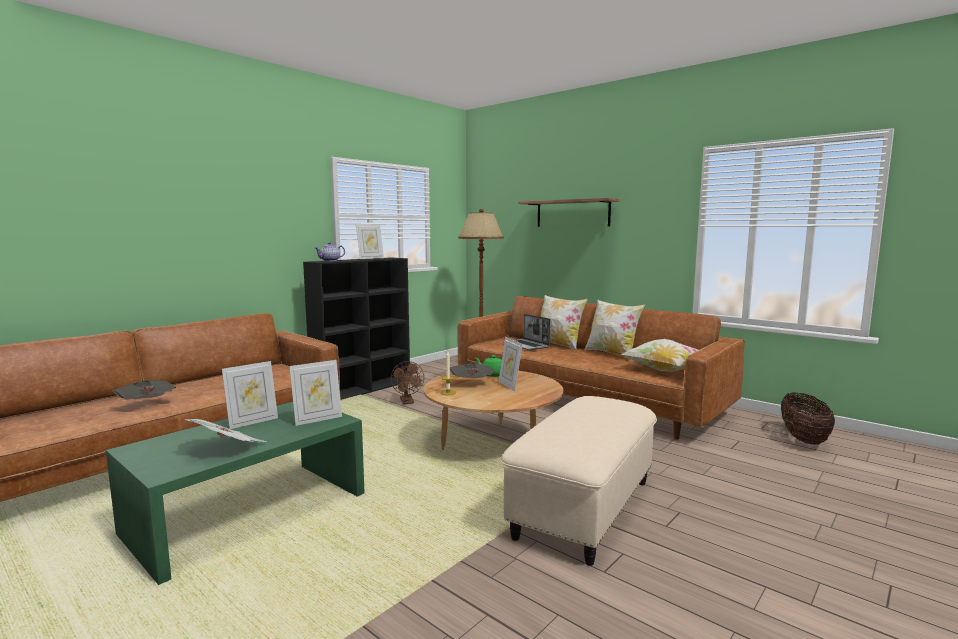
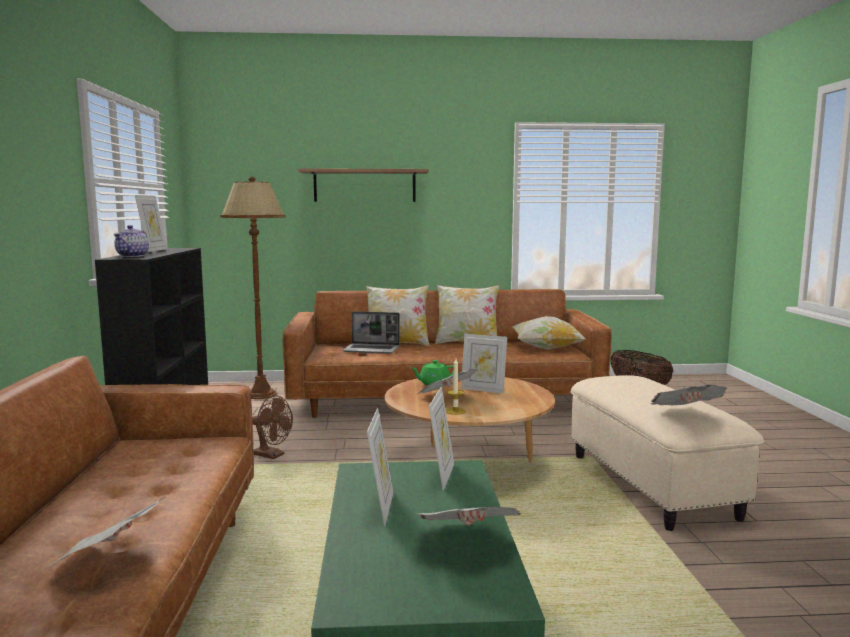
camera: 45 degrees left, 0 degrees up
(544, 437) = (686, 415): none -> newspaper

